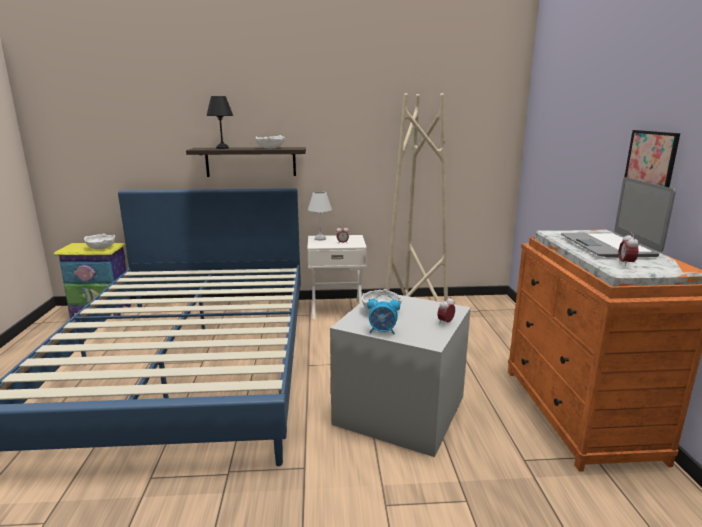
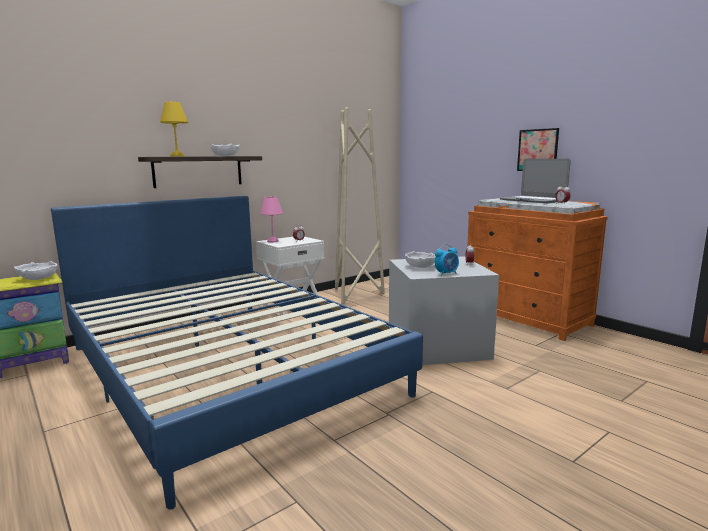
camera: 35 degrees left, 5 degrees down
(221, 148) = (176, 156): black table lamp -> yellow table lamp
(320, 239) = (273, 241): white table lamp -> pink table lamp

